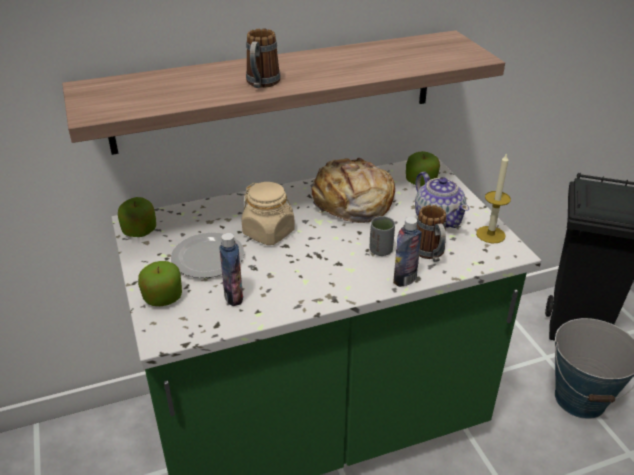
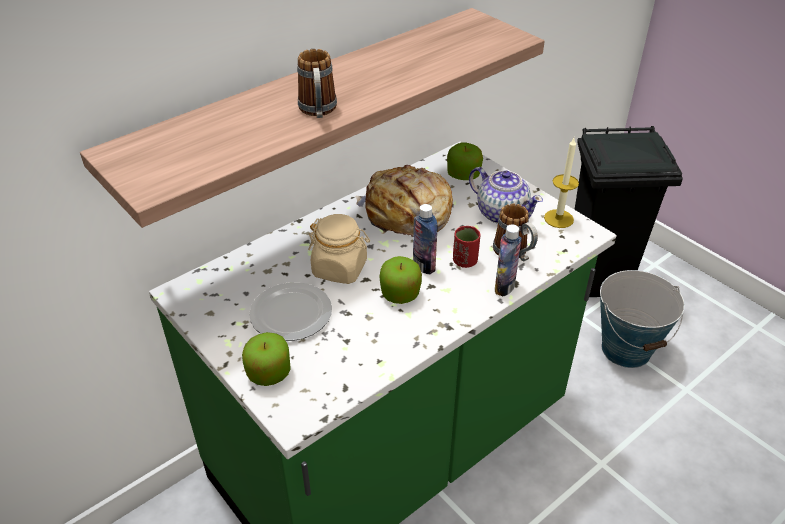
camera: 20 degrees left, 5 degrees up
(139, 231) = (194, 301): apple -> apple (400, 294)
(233, 297) = (344, 351): bottle -> bottle (424, 266)
(381, 250) = (465, 261): grey cup -> red cup

